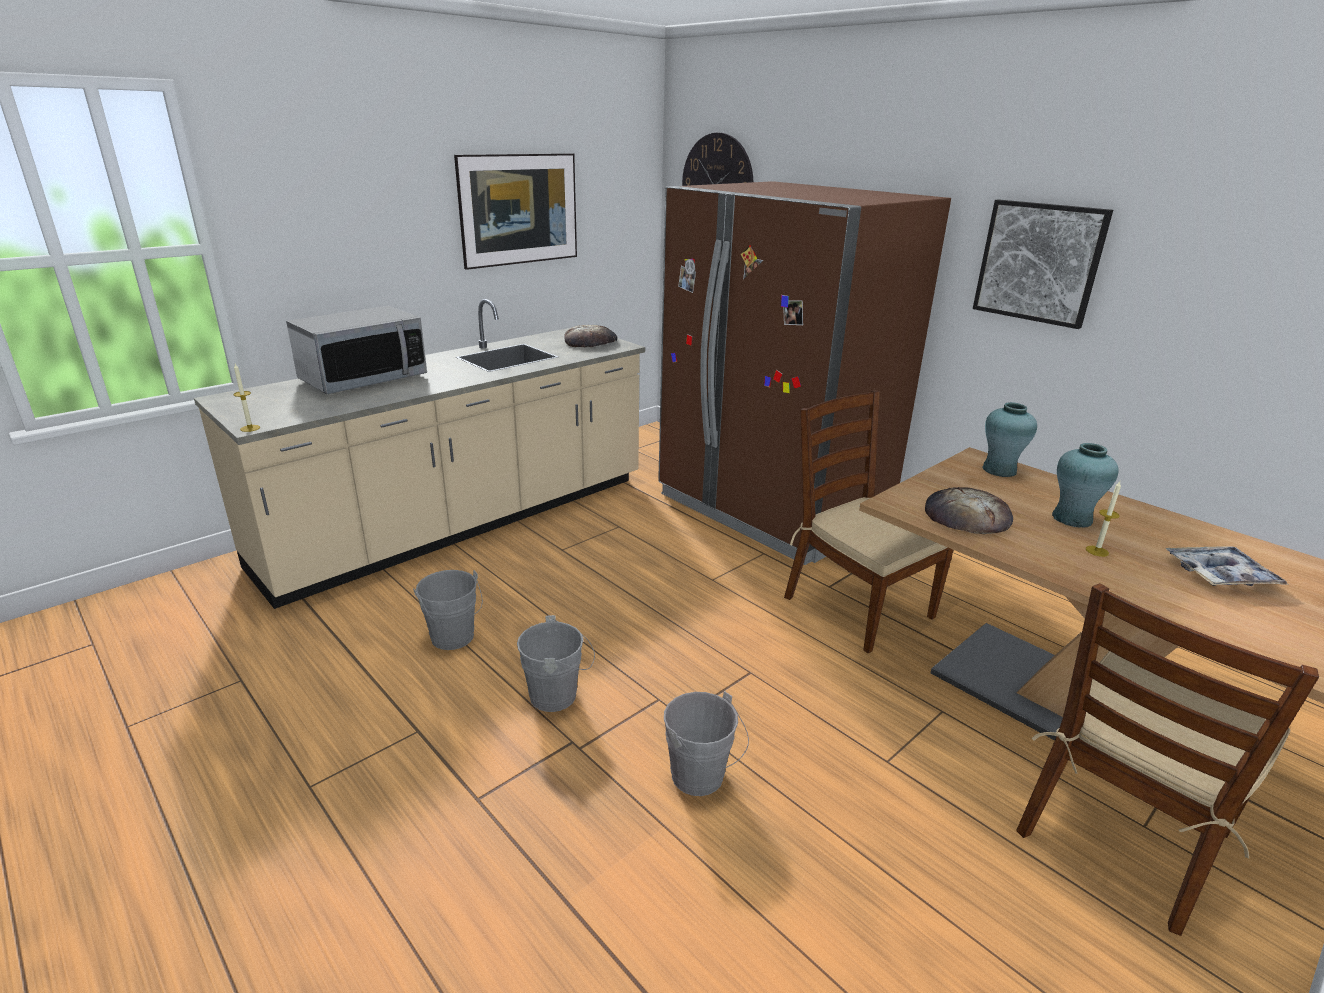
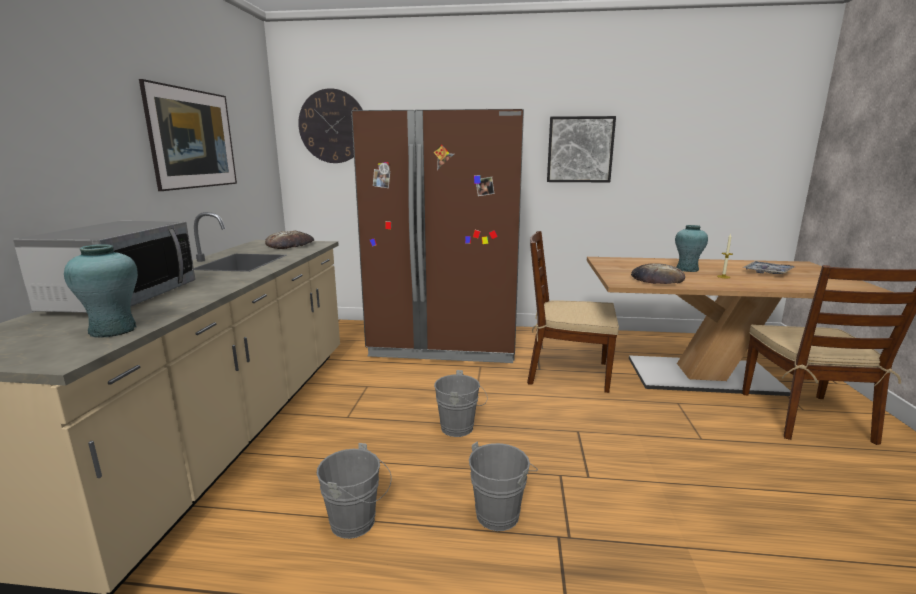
camera: 40 degrees left, 10 degrees down
(250, 428) = (63, 363): candle -> none
(701, 779) = (656, 505): grey bucket -> grey bucket (461, 428)
(999, 470) = (620, 261): turquoise vase -> turquoise vase (113, 330)

